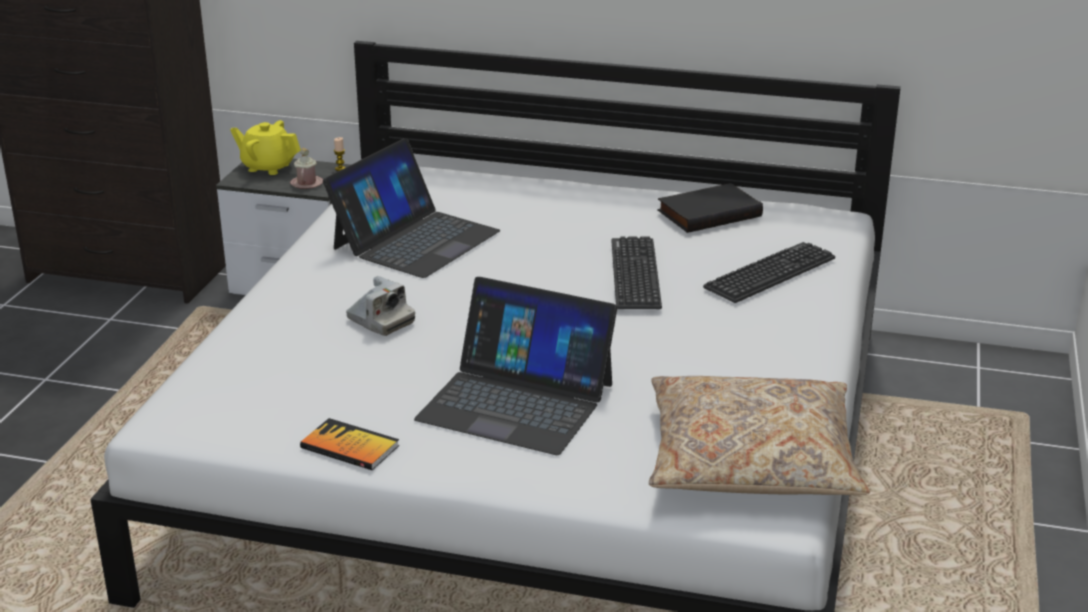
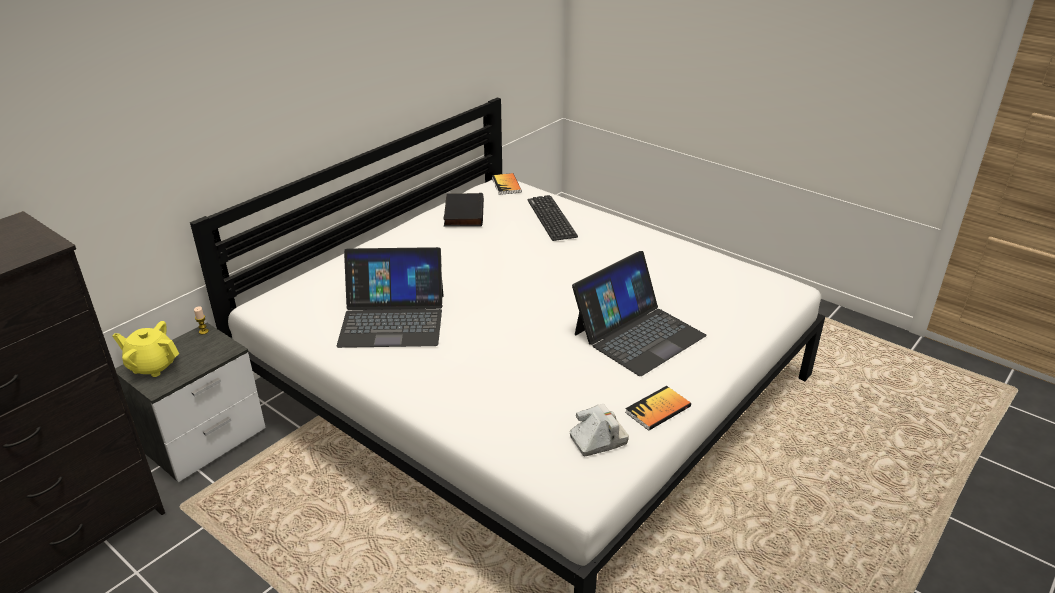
camera: 65 degrees left, 5 degrees up
(268, 167) = (152, 366): yellow teapot -> yellow teapot turned 60 degrees clockwise
(306, 183) = (210, 353): pink mug -> none
(380, 321) = (500, 360): camera -> camera (598, 440)
(415, 239) = (392, 319): laptop -> laptop turned 120 degrees clockwise
(635, 274) = (519, 255): keyboard -> none
(751, 459) = (736, 280): beige pillow -> none
(832, 220) = (506, 185): none -> book

